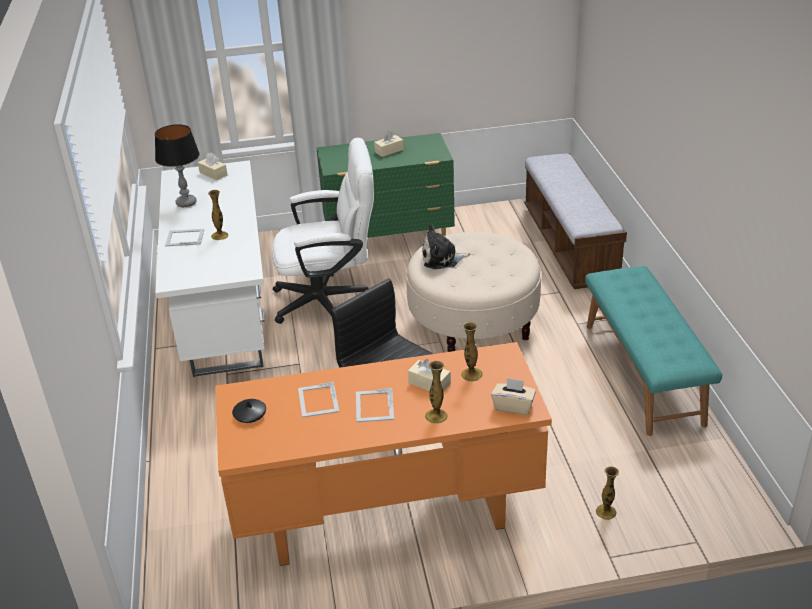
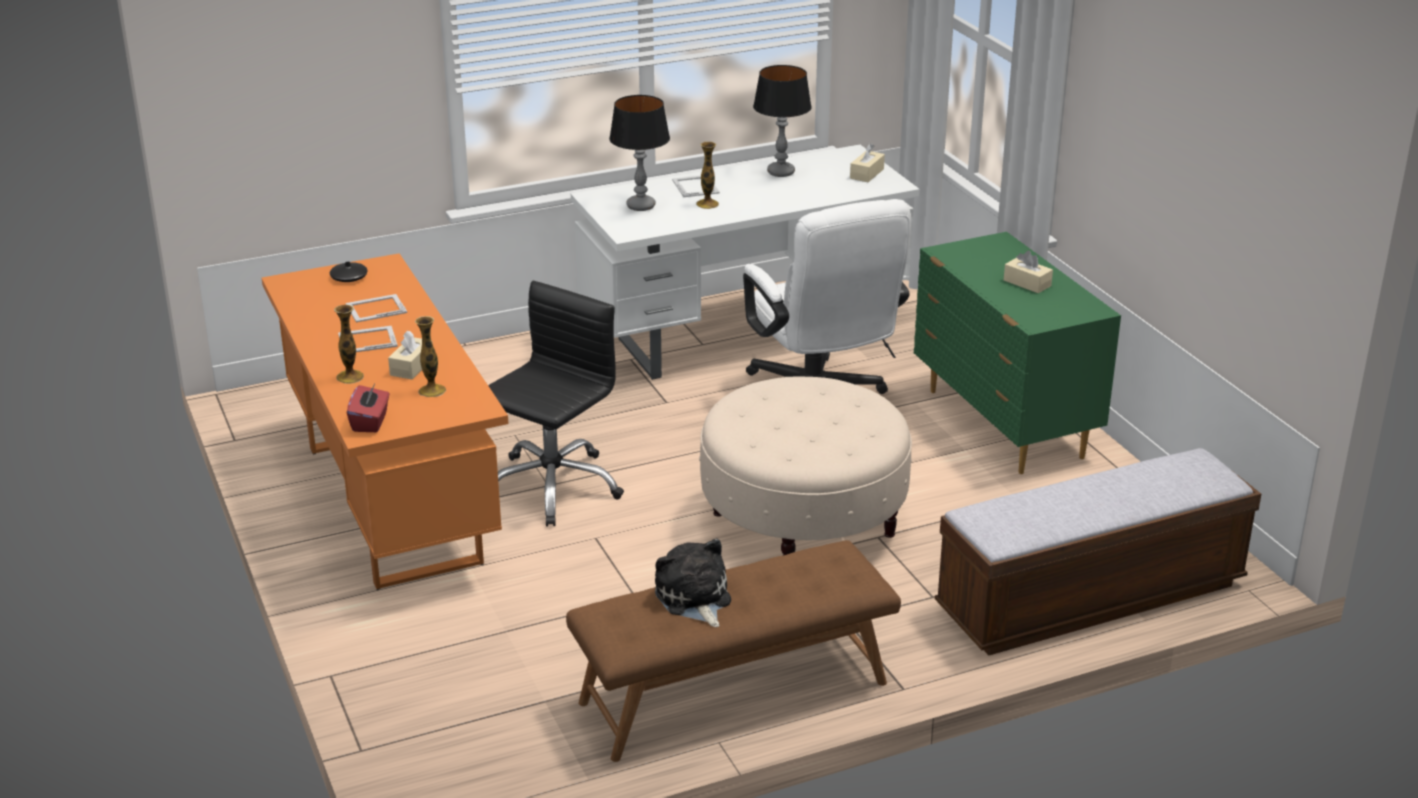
camera: 75 degrees right, 5 degrees down
(203, 263) = (640, 206): none -> table lamp
(442, 259) = (805, 397): plush toy -> plush toy (694, 599)
(513, 406) = (370, 422): beige tissue box -> red tissue box
(605, 512) = (412, 668): vase -> none
(644, 372) = (734, 693): turquoise bench -> brown bench

